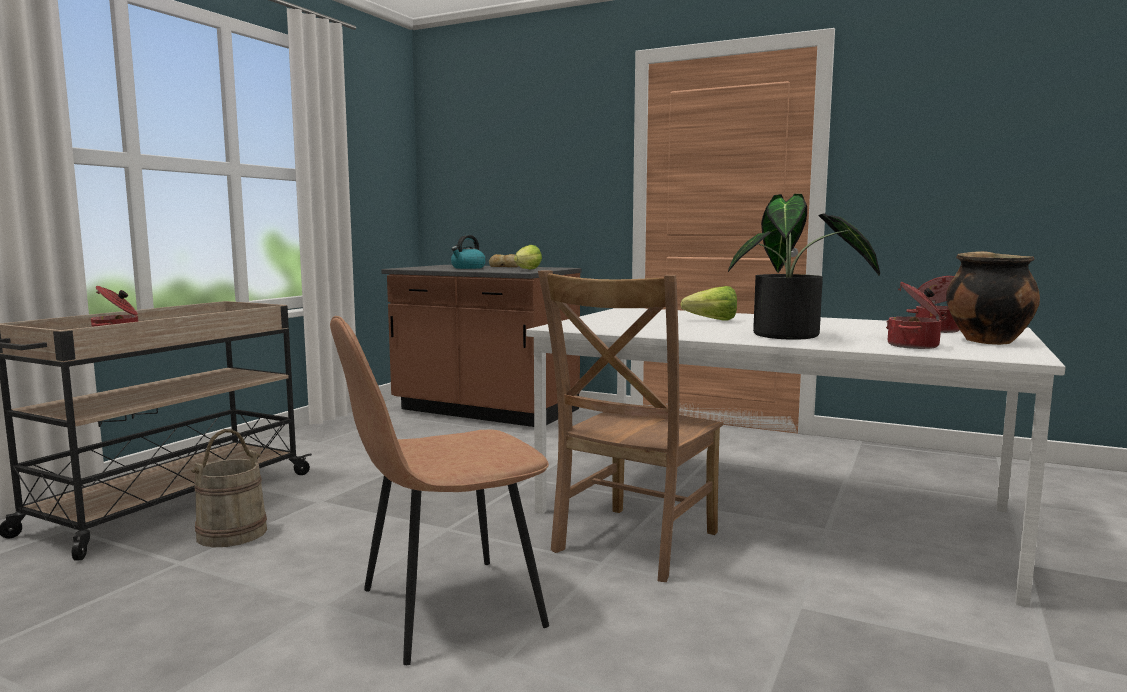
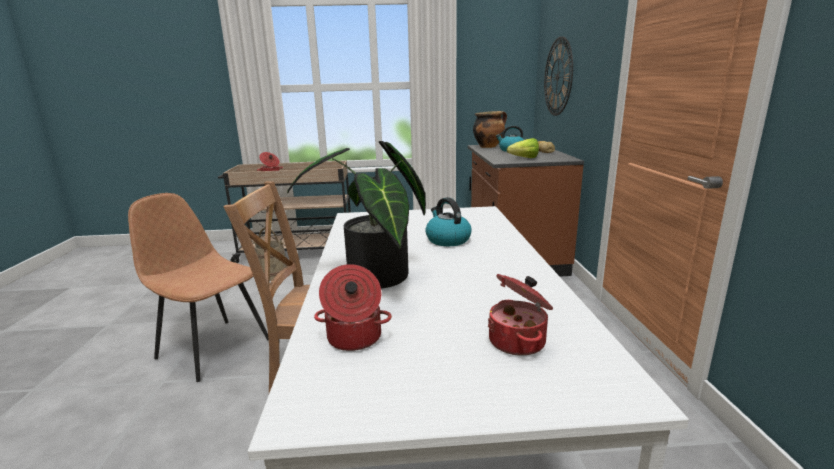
camera: 60 degrees right, 10 degrees up
(488, 177) = (557, 77): none -> wall clock
(707, 320) = (447, 240): lettuce -> kettle
(985, 341) = (440, 381): cooking pot -> cooking pot (488, 146)

